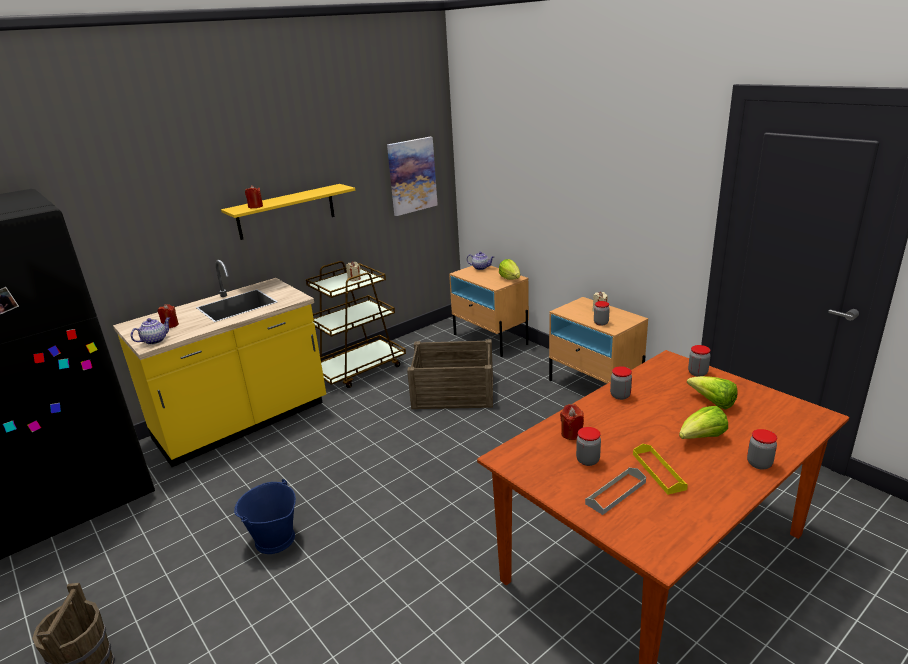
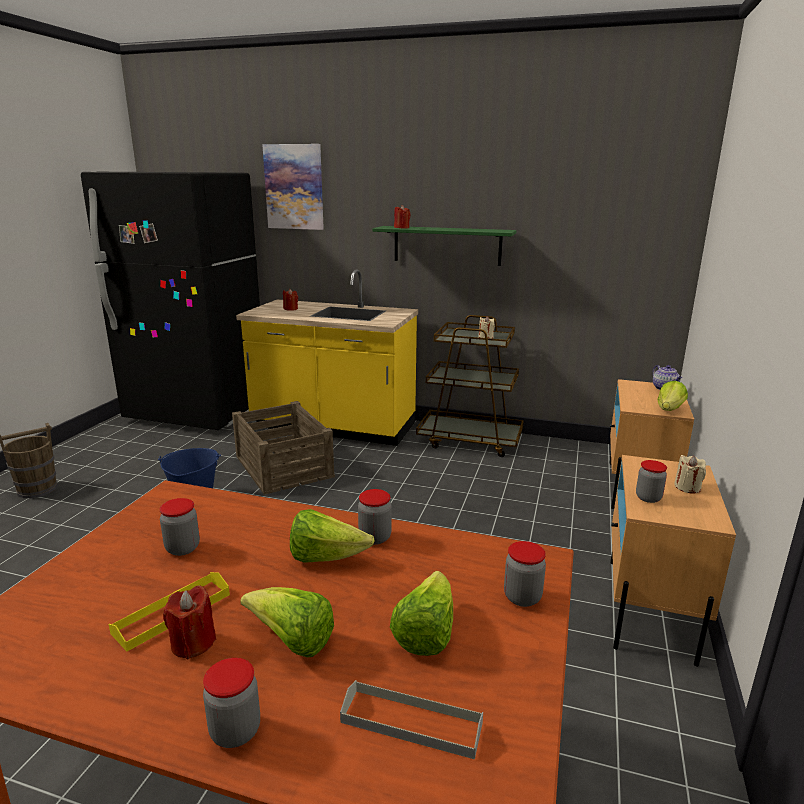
camera: 55 degrees right, 5 degrees down
(155, 340) = (262, 312): teapot -> none
(286, 211) = (447, 245): yellow shelf -> green shelf
(412, 176) = (623, 244): picture -> picture (294, 187)
(454, 392) = (497, 504): crate -> crate (283, 467)
(571, 434) = (244, 523): red candle -> red candle (193, 643)
(616, 493) = (107, 586): grey tray -> grey tray (411, 722)
(631, 414) = (326, 557): none -> lettuce

